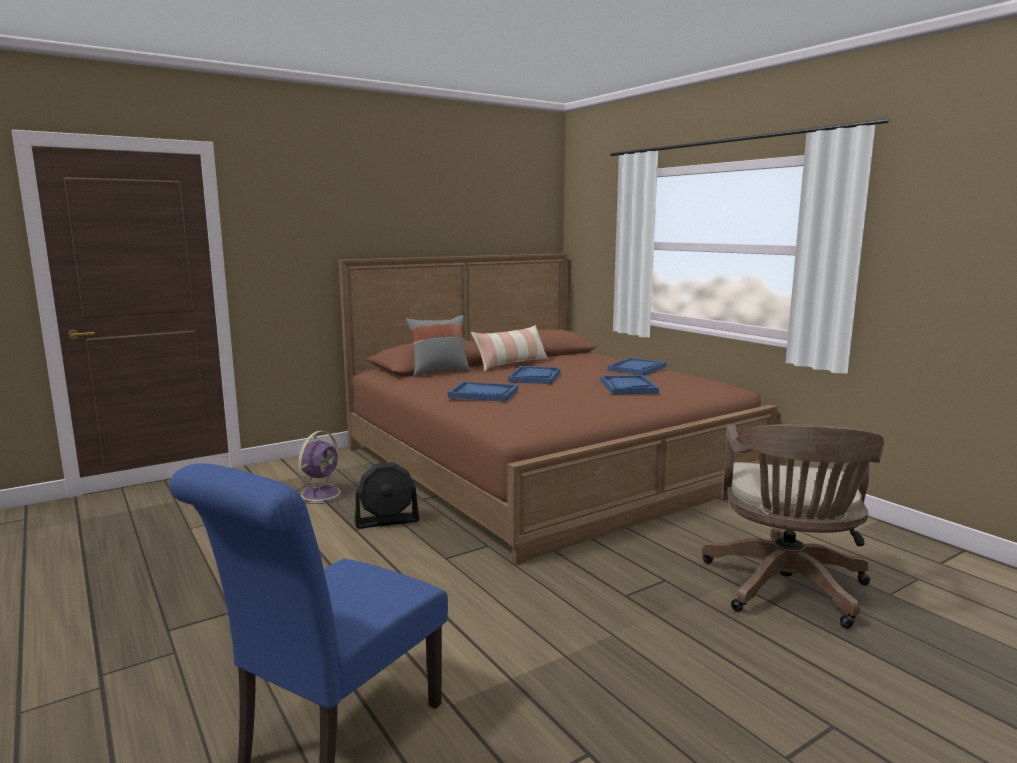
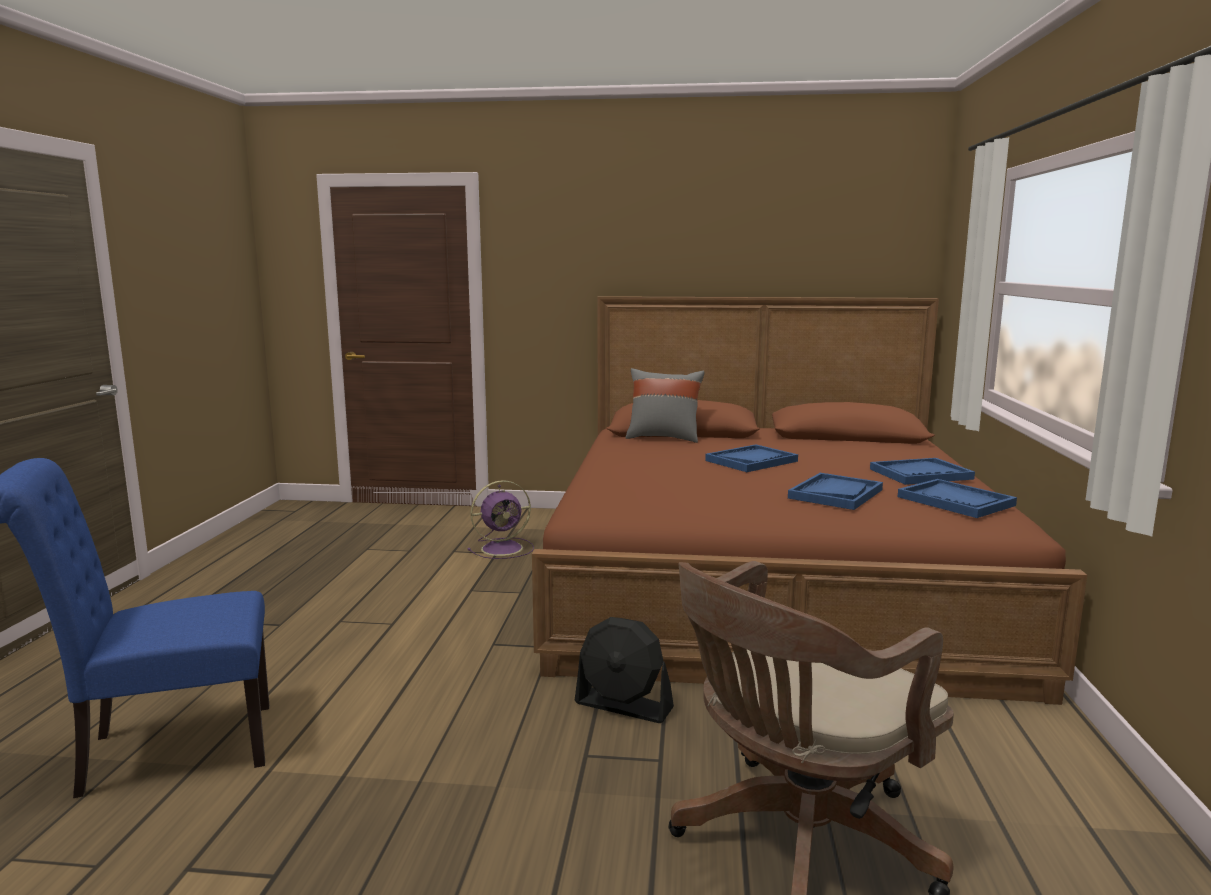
camera: 40 degrees right, 0 degrees up
(387, 521) = (508, 591): black fan -> black fan (624, 706)
(483, 394) = (641, 468): blue tray -> blue tray (956, 501)
(511, 364) = (767, 442): pillow -> none

